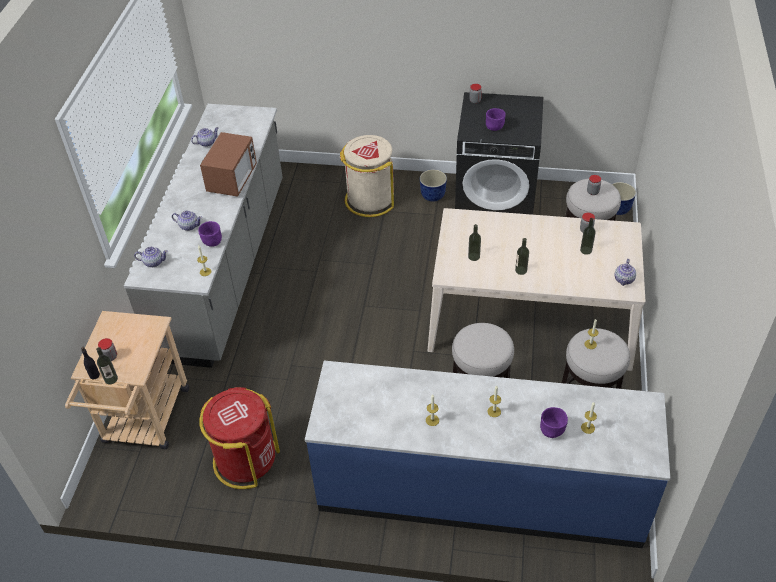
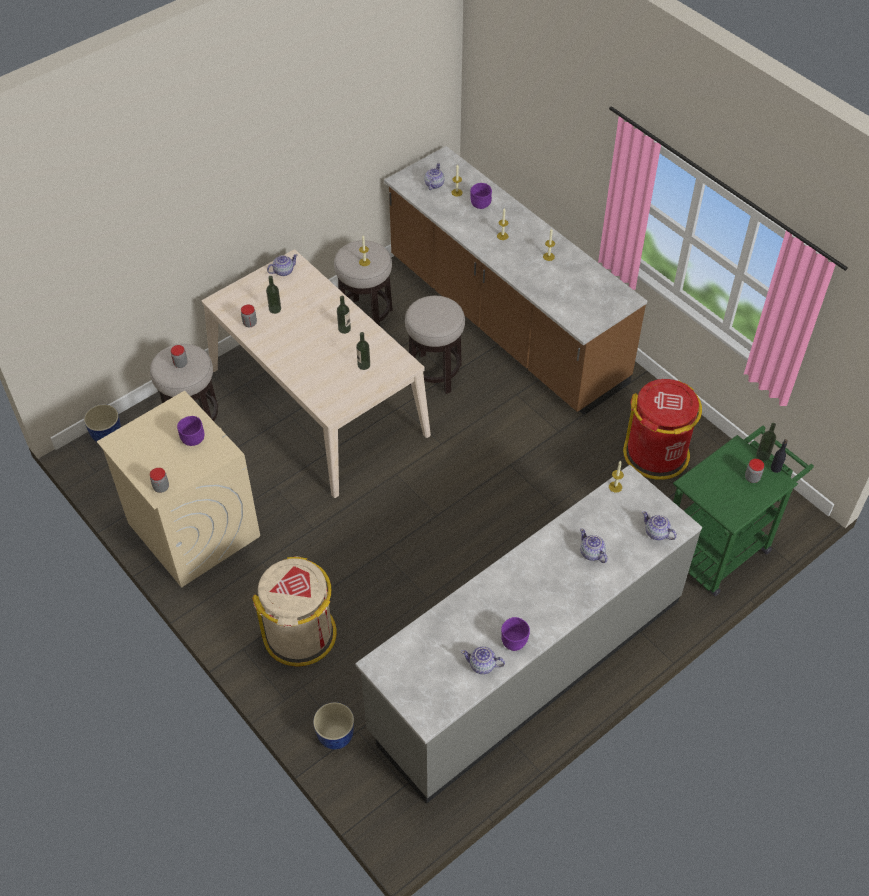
camera: 140 degrees left, 5 degrees up
(144, 422) = (722, 545): beige cart -> green cart
(212, 242) = (584, 515): purple bowl -> purple bowl (514, 641)
(232, 180) = (500, 583): microwave -> none
(433, 196) = (236, 586): planter -> planter (335, 736)
(480, 489) = (504, 321): blue counter -> brown counter
(495, 202) = (193, 529): black washing machine -> beige washing machine
(617, 421) = (434, 184): none -> teapot

